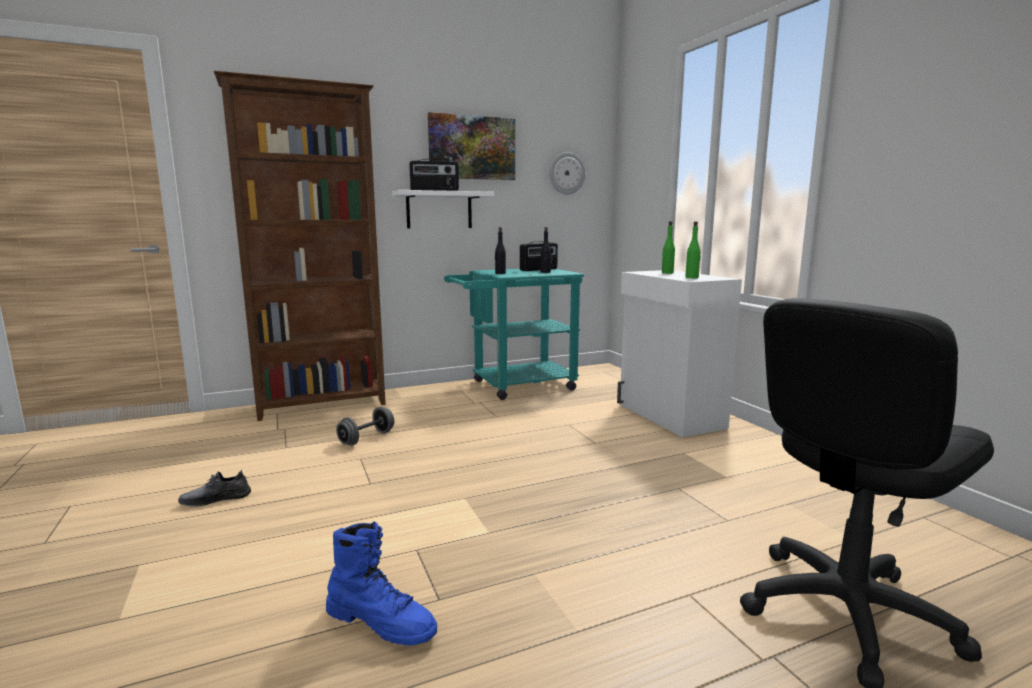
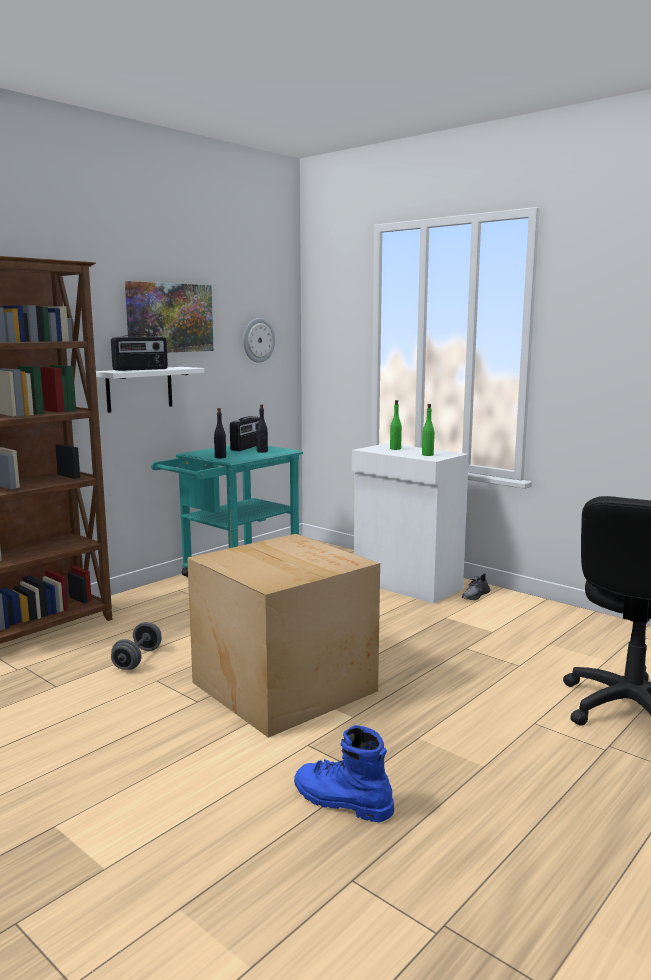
camera: 25 degrees left, 0 degrees up
(216, 499) = (49, 752): grey shoe -> grey shoe (475, 595)
(382, 622) = (341, 801): blue boot -> blue boot turned 150 degrees counterclockwise
(458, 486) = (284, 685): none -> cardboard box

